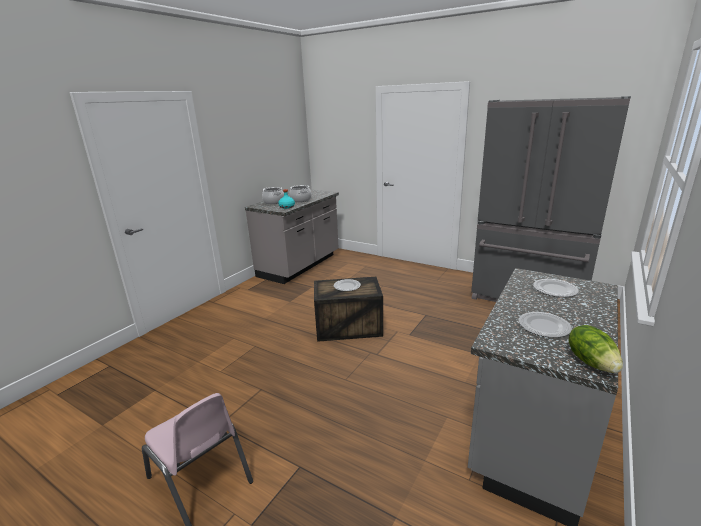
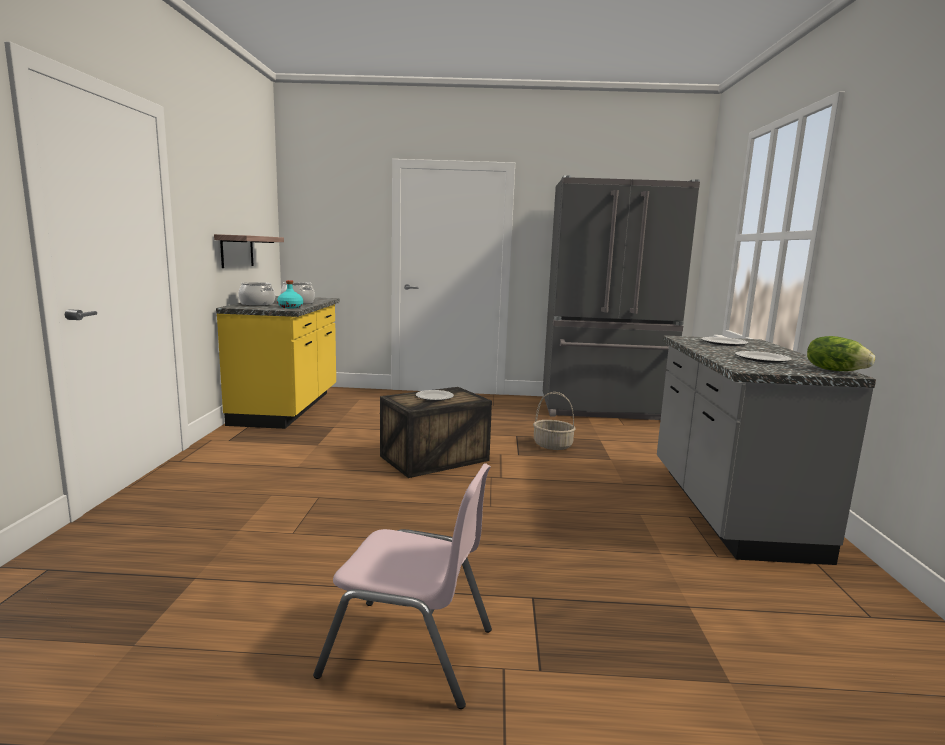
camera: 30 degrees left, 10 degrees down
(264, 166) = (237, 251): none -> shelf
(300, 266) = (288, 408): grey counter -> yellow counter
(445, 330) = (553, 445): none -> basket

